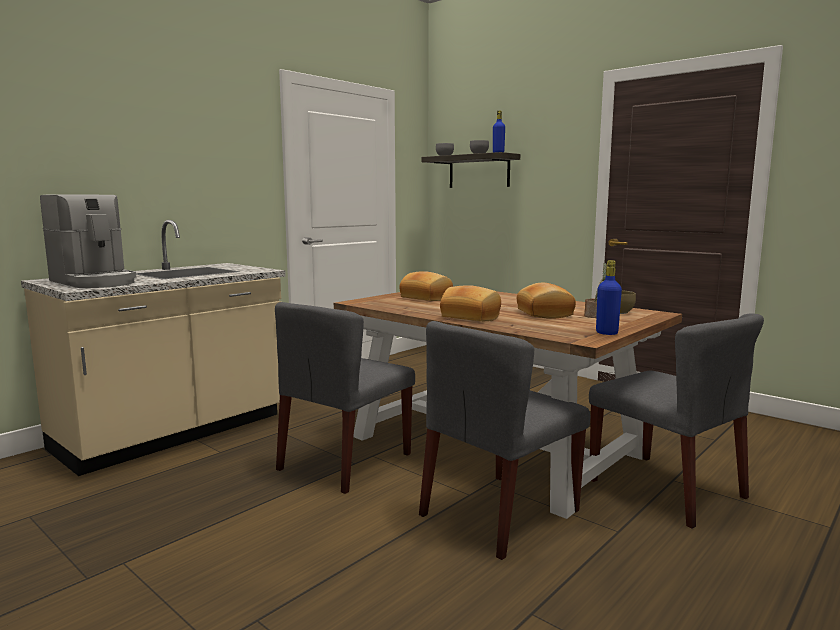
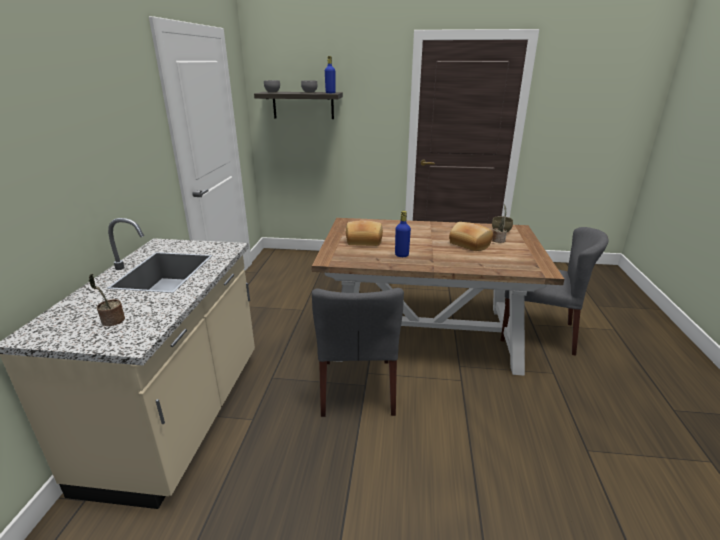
camera: 35 degrees left, 15 degrees up
(95, 282) = (112, 321): coffee machine -> potted plant
(471, 317) = (441, 261): bread -> none
(499, 513) = (492, 387): grey chair -> none
(606, 333) = (539, 259): blue bottle -> blue bottle (401, 255)

